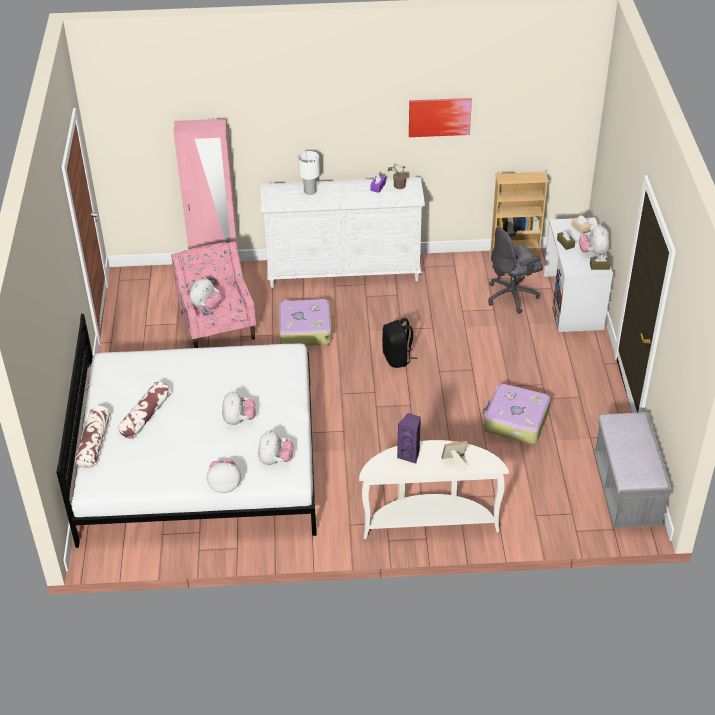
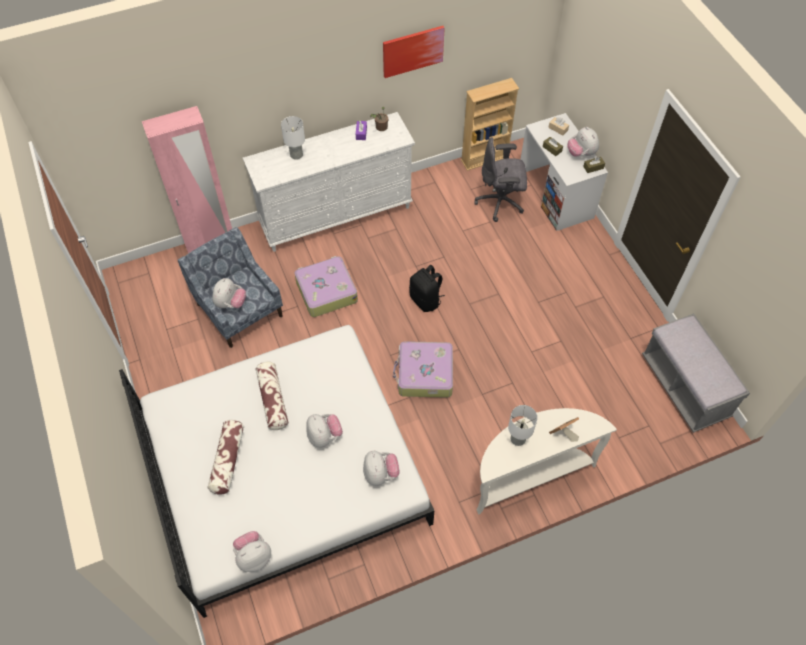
camera: 20 degrees left, 15 degrees up
(94, 442) = (187, 510): pillow -> pillow (272, 399)
(217, 324) = (239, 309): pink armchair -> blue armchair
(224, 485) = (343, 520): plush toy -> plush toy (254, 556)
(410, 455) = (518, 438): purple speaker -> white table lamp
(512, 296) = (500, 202): grey office chair -> grey office chair turned 45 degrees clockwise
(515, 421) = (559, 339): suitcase -> suitcase (424, 374)

